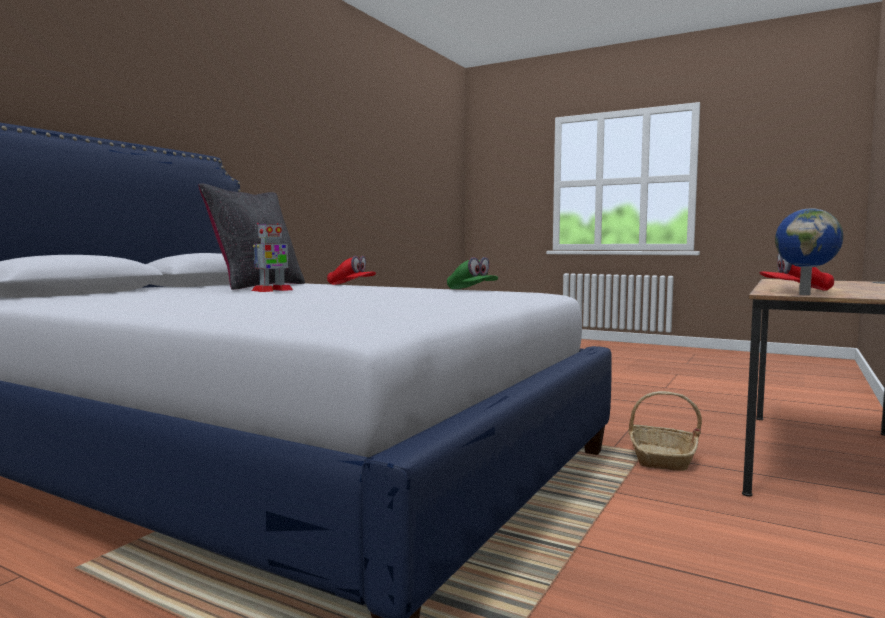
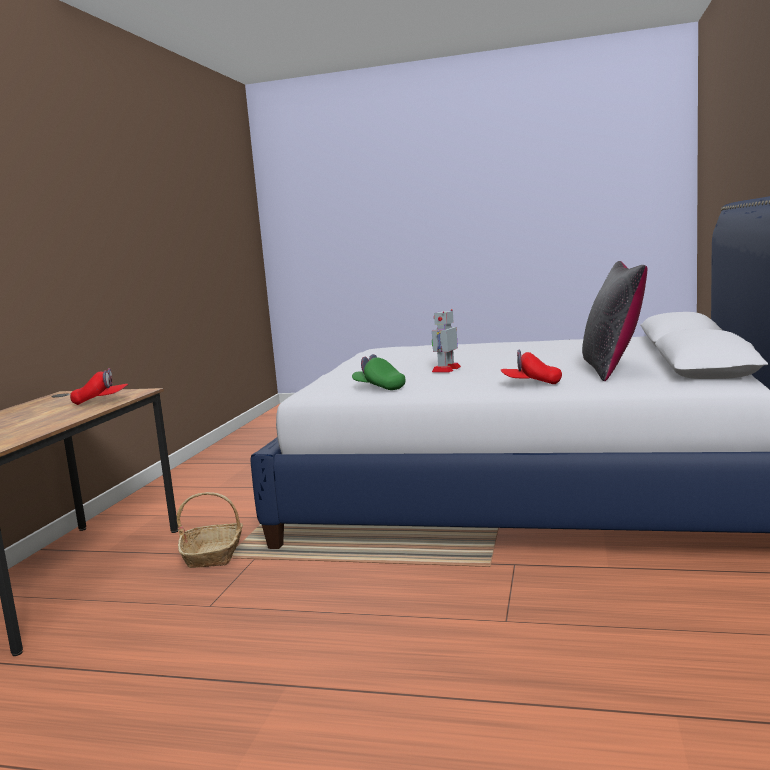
camera: 165 degrees right, 5 degrees up
(272, 290) = (551, 364): toy robot -> toy robot (446, 369)
(805, 294) = (125, 391): globe -> none

